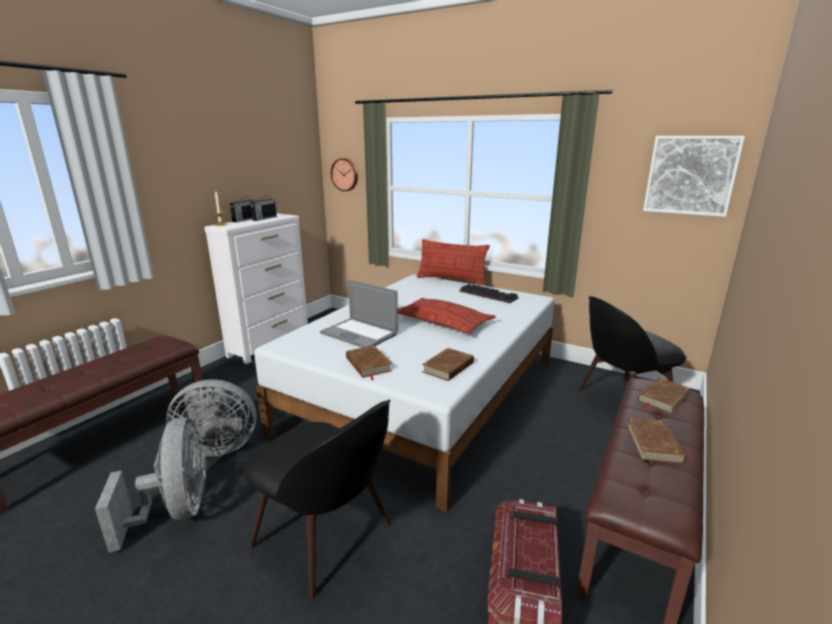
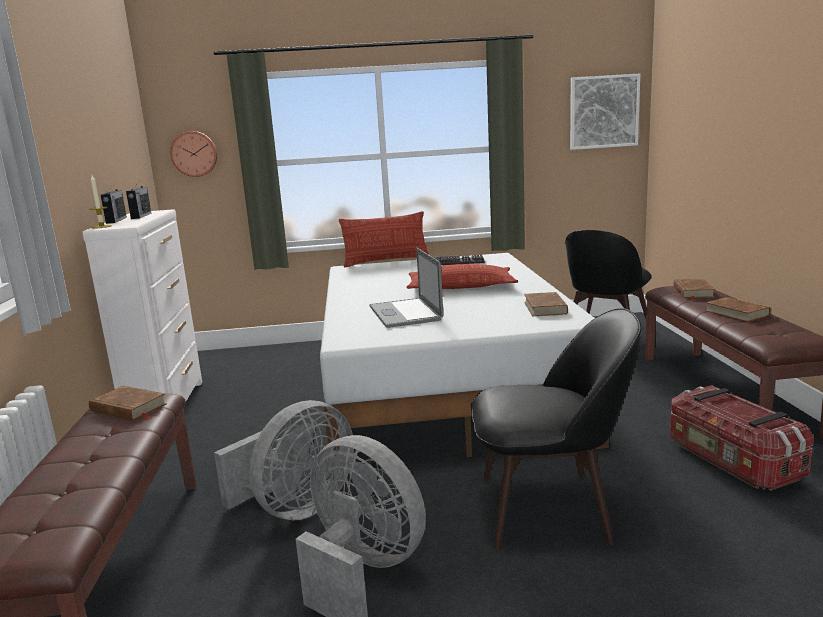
camera: 35 degrees left, 5 degrees down
(359, 334) = (405, 313): laptop -> laptop turned 75 degrees clockwise
(368, 365) = (475, 326): brown book -> brown book (128, 408)

